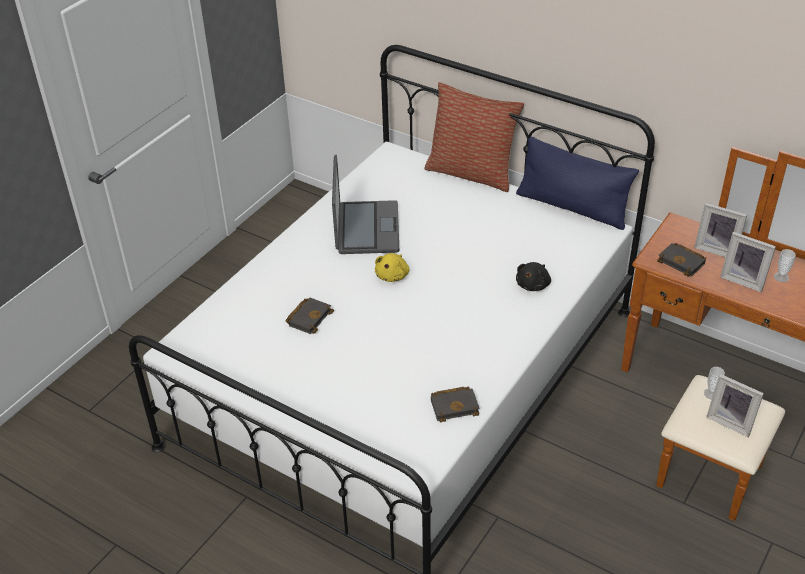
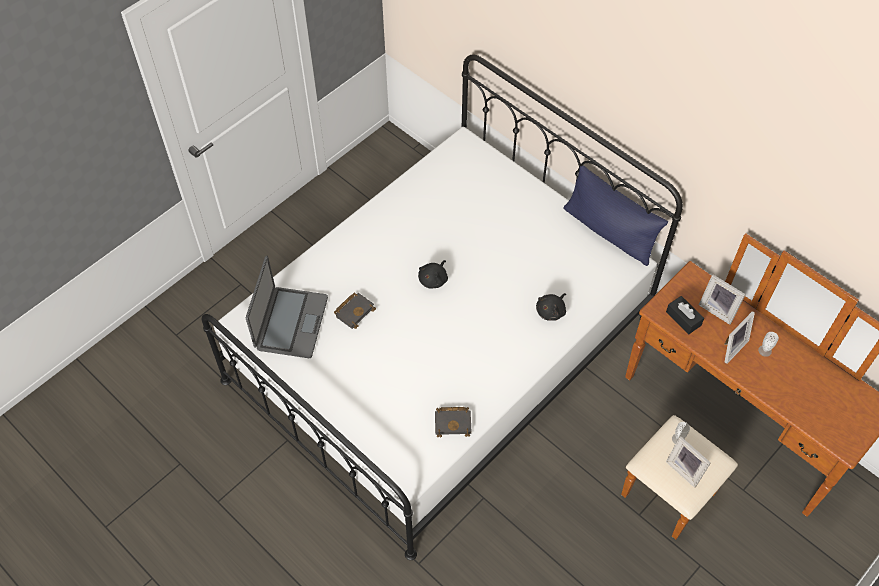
camera: 10 degrees right, 15 degrees up
(366, 229) = (423, 224): laptop -> laptop (290, 323)
(393, 275) = (434, 279): yellow plush toy -> black plush toy
(472, 172) = (530, 176): pillow -> none
(682, 262) = (683, 318): black book -> black tissue box
(743, 279) = (730, 347): picture frame -> picture frame turned 90 degrees counterclockwise

